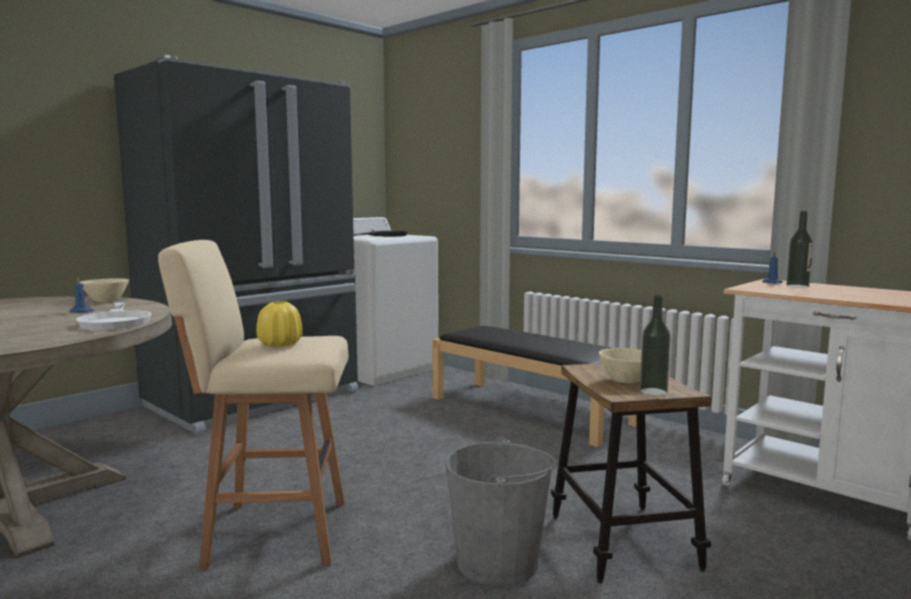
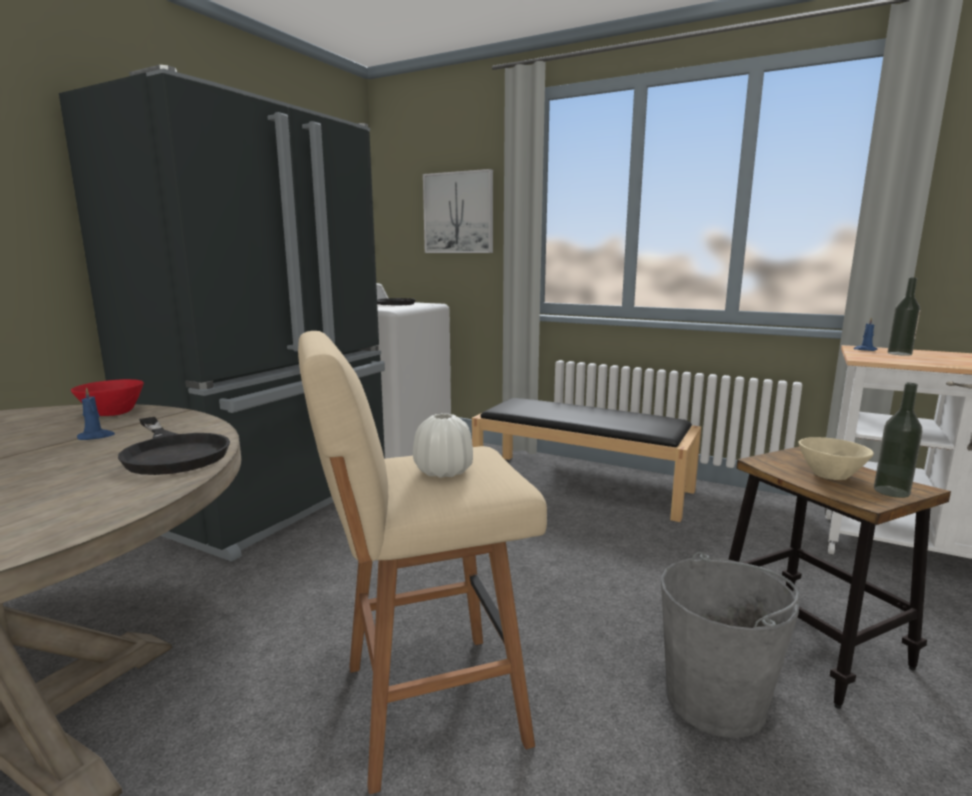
camera: 15 degrees left, 5 degrees up
(107, 301) = (114, 412): beige bowl -> red bowl
(116, 321) = (173, 452): white frying pan -> black frying pan
(280, 344) = (443, 471): yellow vase -> white vase
(449, 153) = (458, 213): none -> picture

